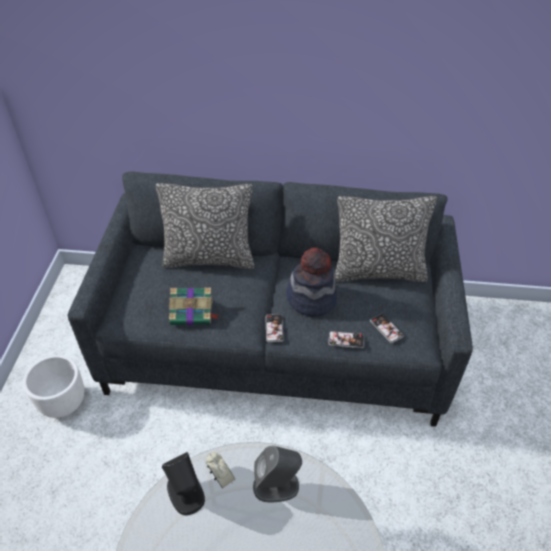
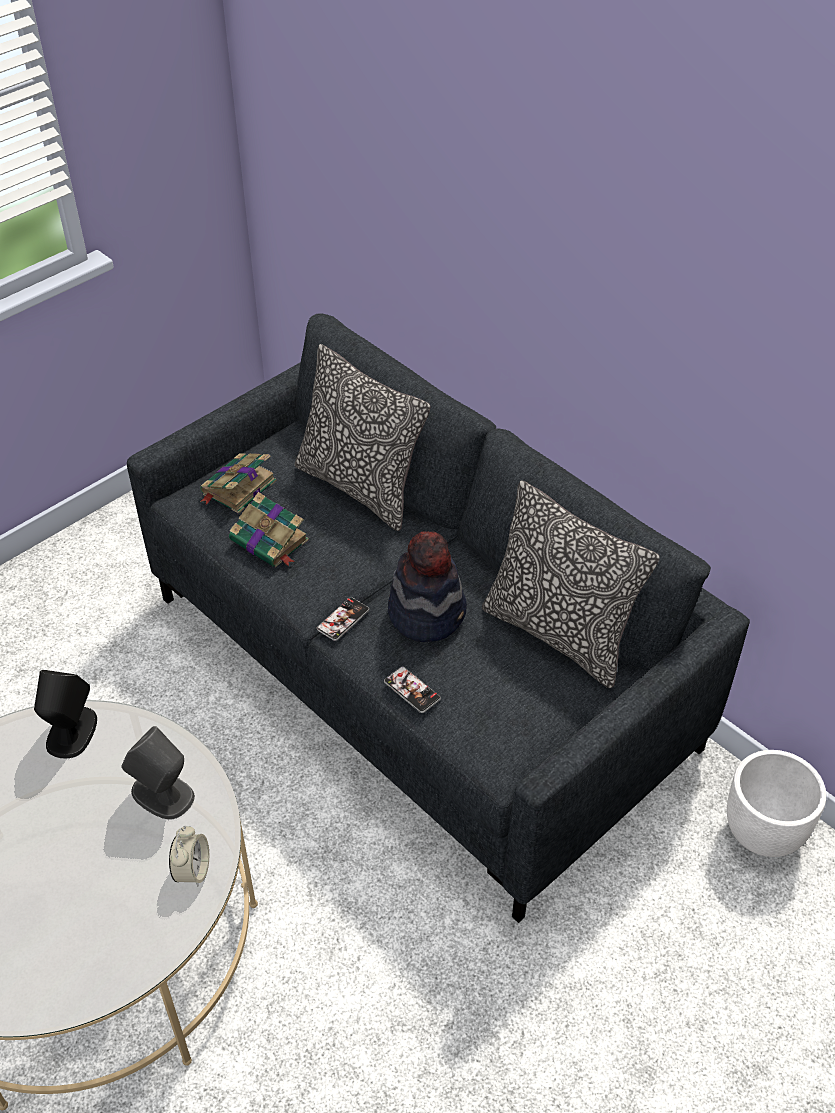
camera: 40 degrees right, 0 degrees up
(64, 403) = (115, 582): white planter -> white planter (764, 833)
(143, 296) = (237, 488): none -> book
(221, 478) = (120, 744): alarm clock -> alarm clock (192, 871)
(386, 328) = (479, 710): phone -> none

